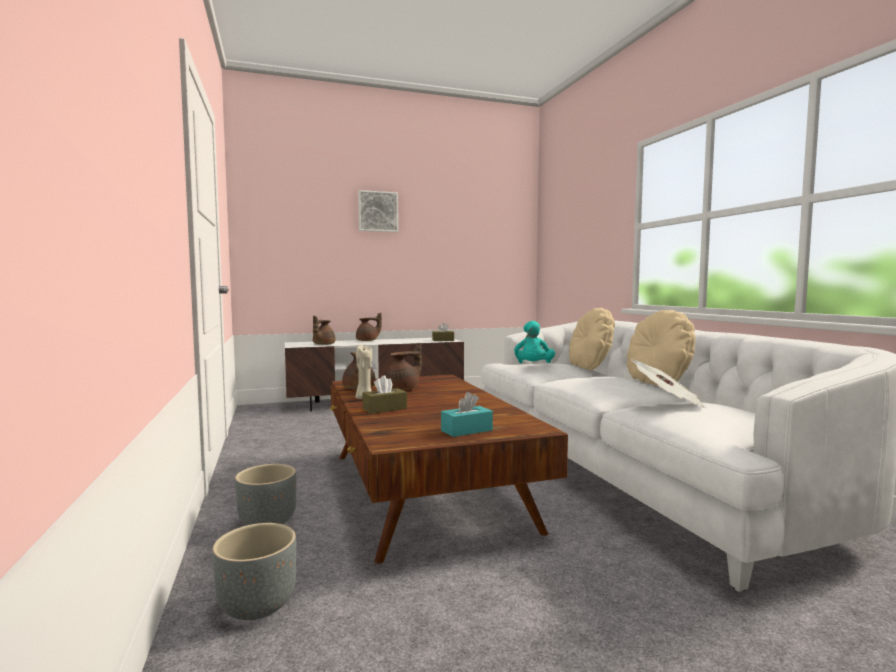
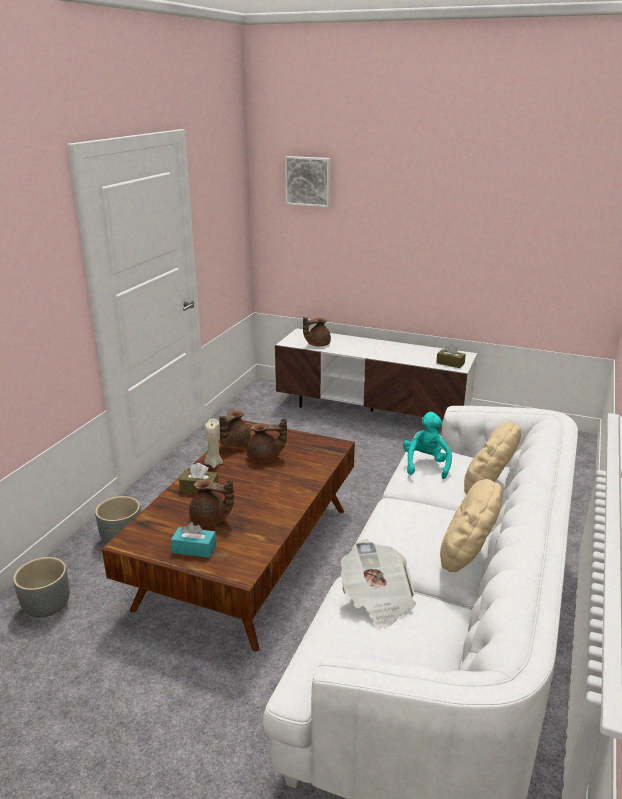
camera: 40 degrees right, 20 degrees up
(368, 340) = (373, 343): brown teapot -> brown teapot (210, 519)
(378, 211) = (403, 190): picture -> picture (308, 181)
(533, 366) = (426, 465): turquoise plush toy -> turquoise plush toy turned 135 degrees clockwise

